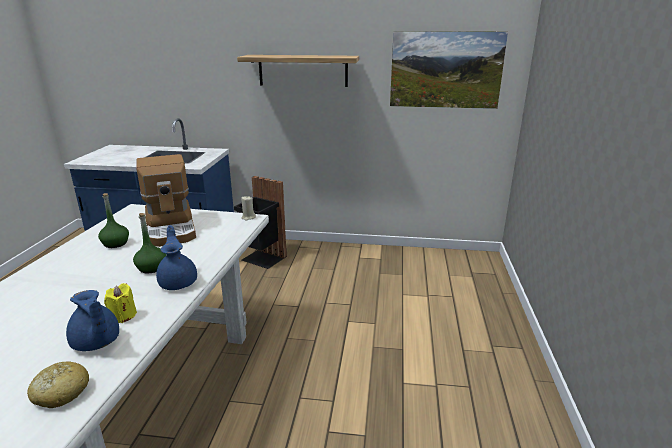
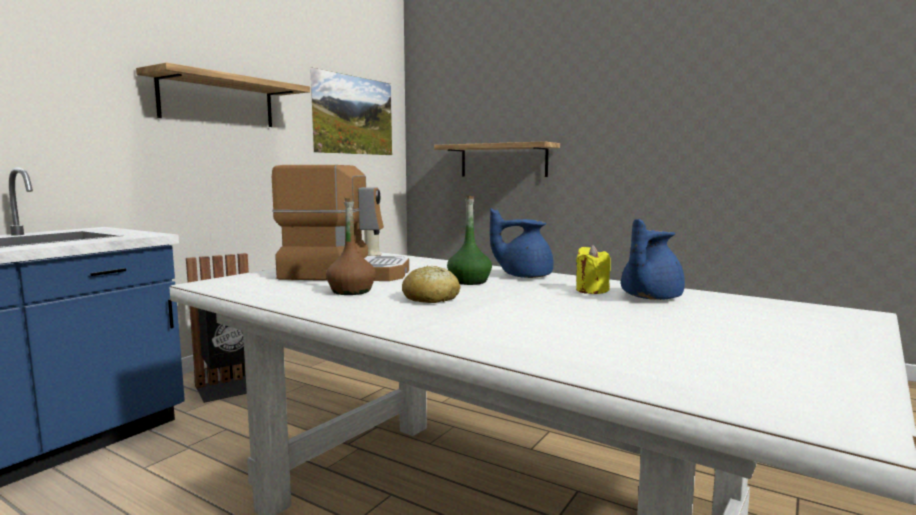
camera: 65 degrees left, 15 degrees down
(61, 393) = (745, 306): bread -> bread (431, 298)
(96, 343) = (648, 298): blue teapot -> blue teapot turned 150 degrees clockwise
(116, 243) = (351, 291): green bottle -> brown bottle
(556, 143) = (503, 160): none -> shelf

